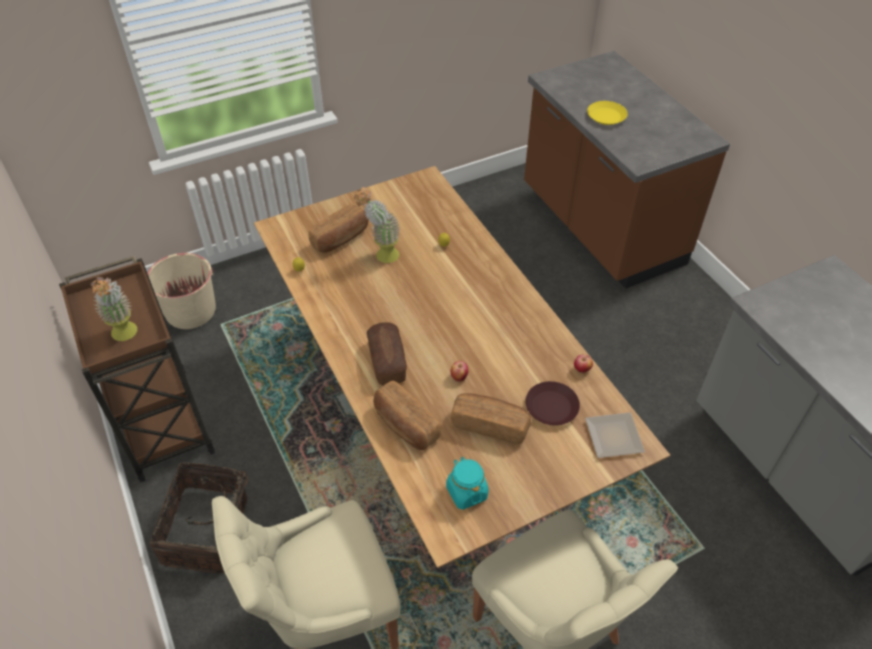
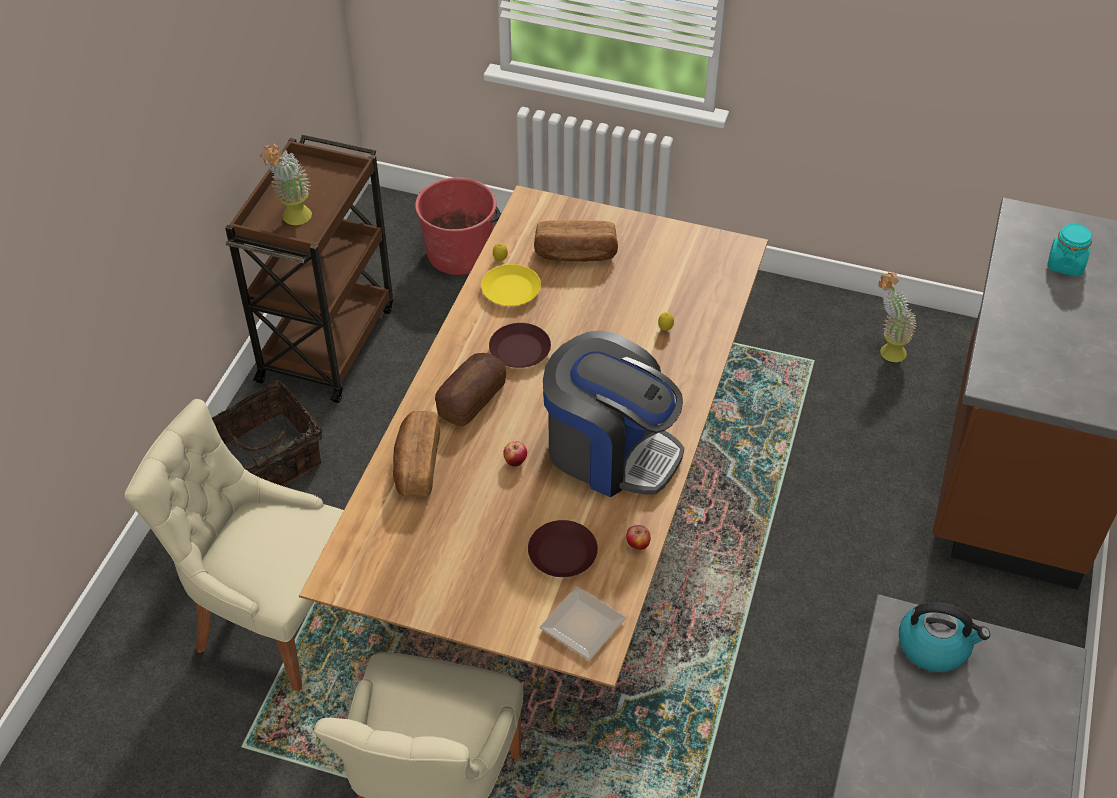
camera: 45 degrees right, 0 degrees up
(190, 310) = (459, 253): beige bucket -> red bucket
(379, 313) = (519, 351): none -> brown plate
(381, 256) = (591, 297): potted plant -> potted plant (886, 350)
(466, 492) = (394, 560): turquoise jar -> turquoise jar (1065, 264)
(490, 425) = (487, 523): bread -> none
(501, 331) = (610, 451): none -> coffee machine
(606, 116) = (1031, 305): yellow plate -> yellow plate (511, 290)
(785, 302) = (934, 646): none -> kettle

